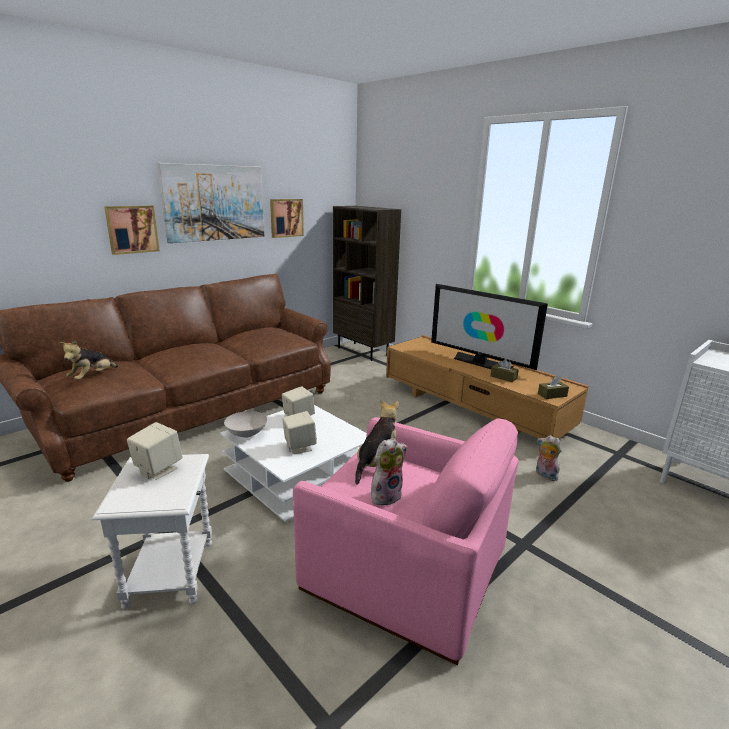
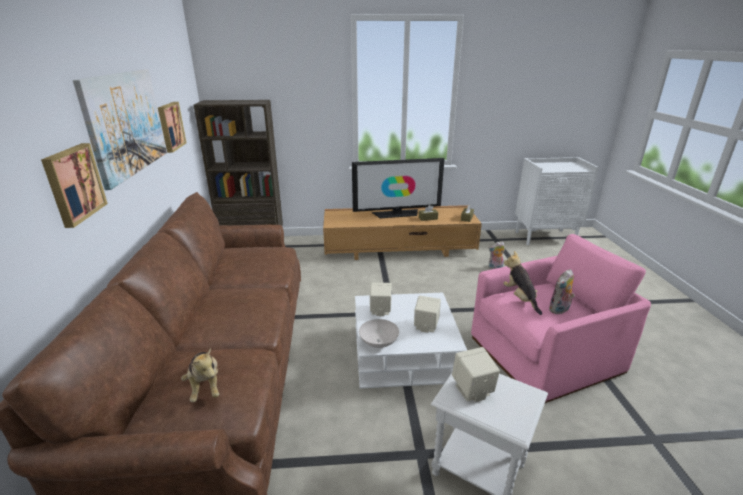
camera: 50 degrees left, 5 degrees up
(386, 495) = (559, 310): plush toy -> plush toy turned 135 degrees counterclockwise

